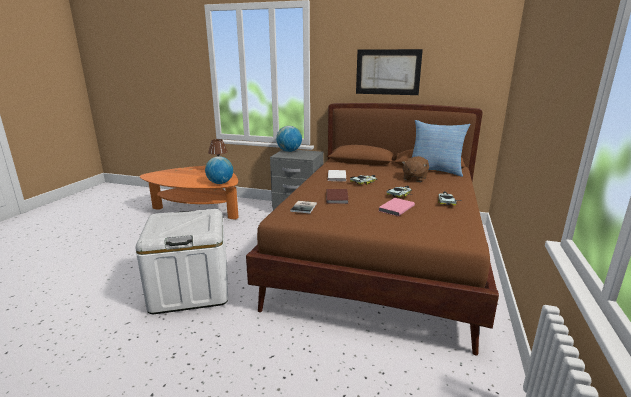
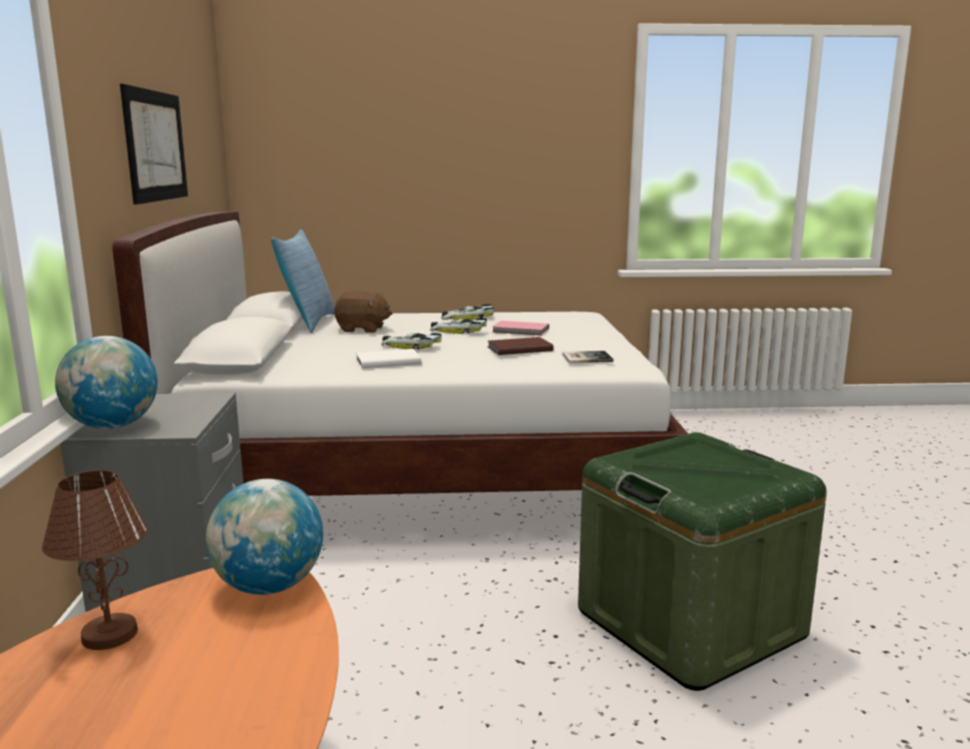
camera: 110 degrees left, 5 degrees down
(191, 289) = (690, 623): white storage box -> green storage box
(381, 258) = (423, 474): brown bed -> white bed

